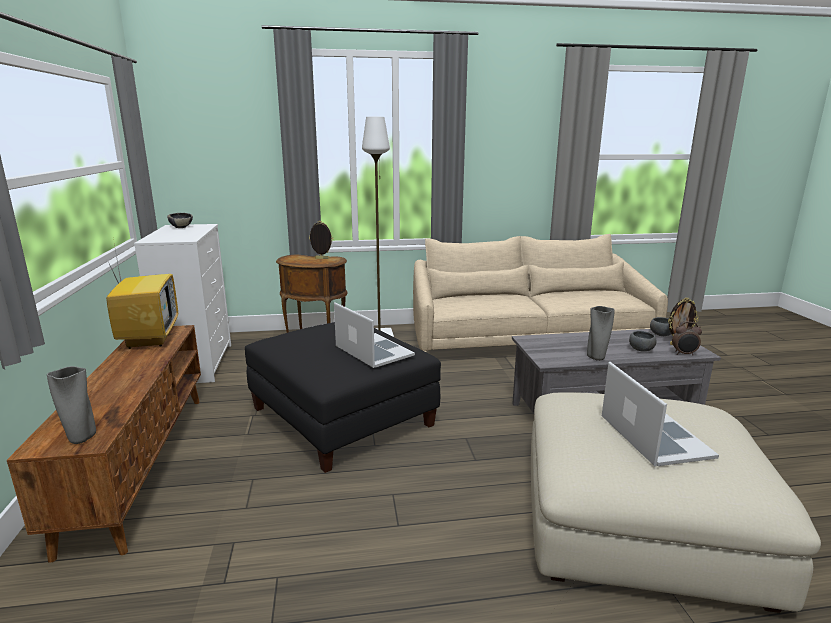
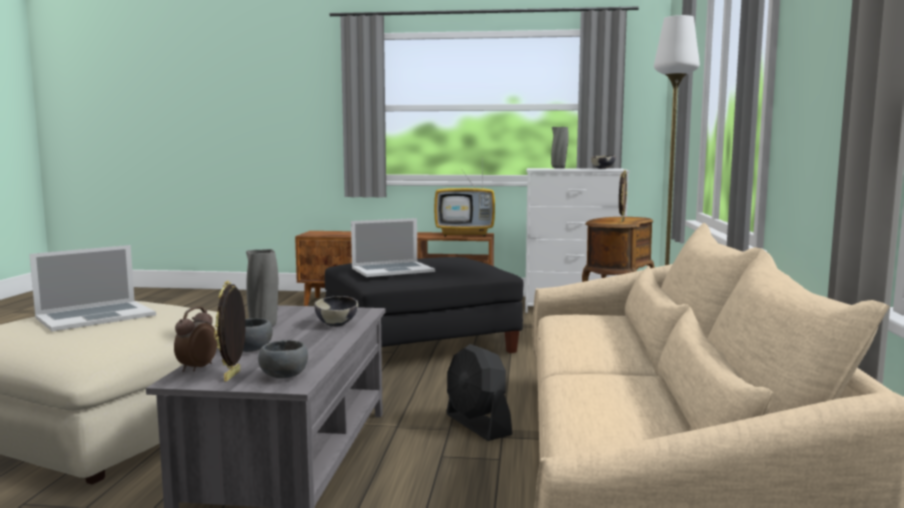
camera: 105 degrees right, 10 degrees down
(81, 439) = (314, 234): grey vase -> grey vase (559, 168)
(503, 375) = (478, 425): none -> black fan
(567, 340) = (337, 324): none -> bowl
(654, 436) = (95, 316): laptop -> laptop turned 45 degrees counterclockwise

